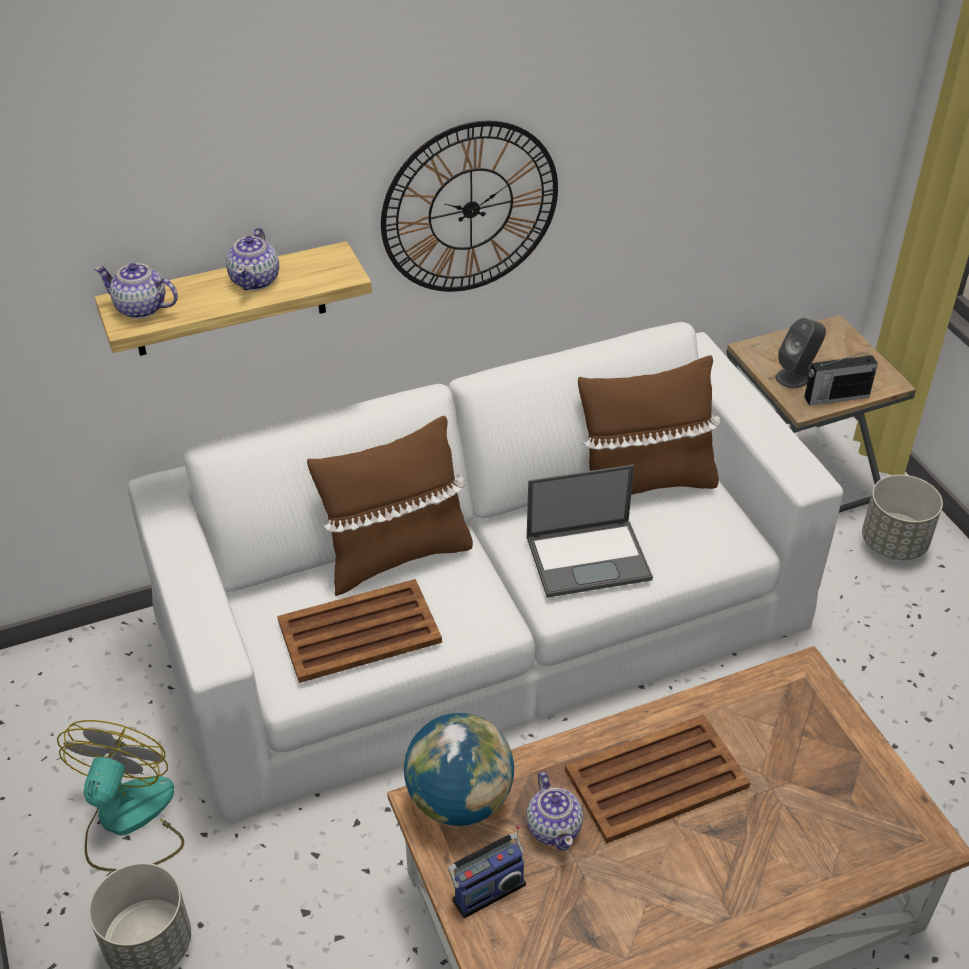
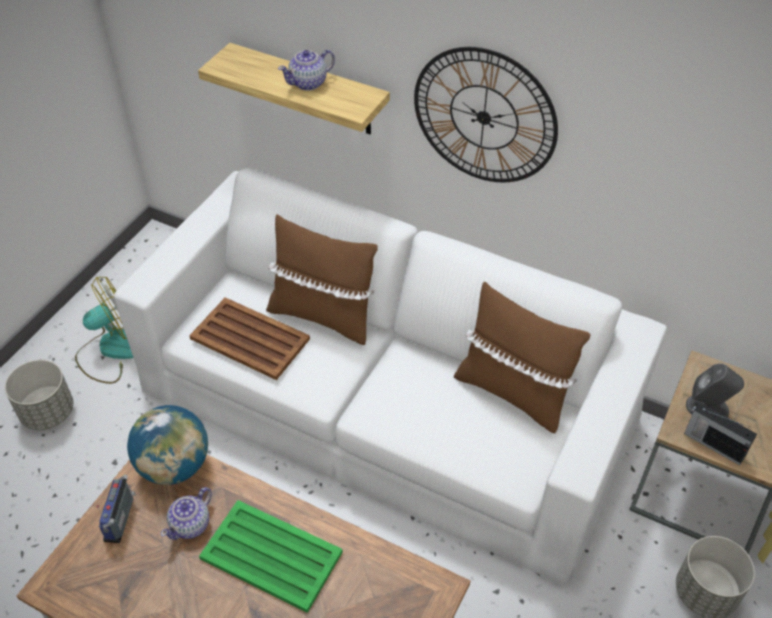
camera: 50 degrees right, 5 degrees up
(141, 308) = (236, 62): teapot -> none
(486, 889) = (122, 519): radio -> radio turned 75 degrees clockwise
(589, 557) = (416, 406): laptop -> none
(654, 779) = (270, 554): brown tray -> green tray

